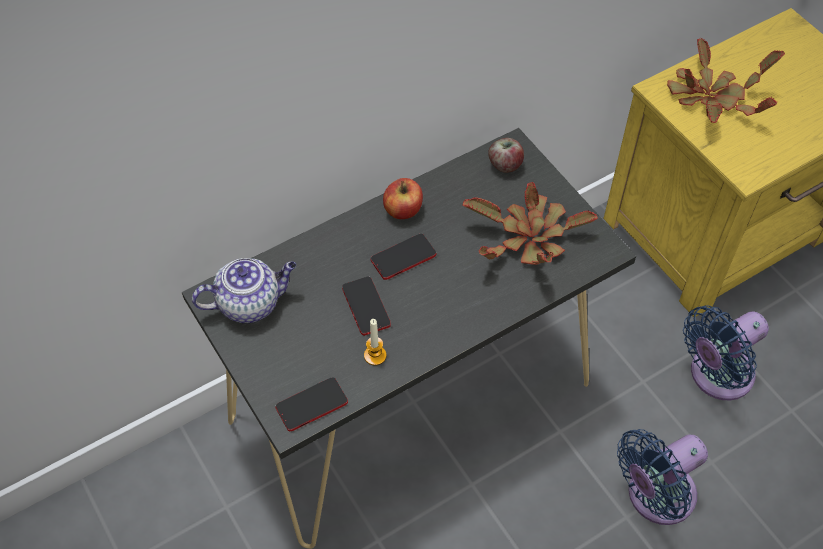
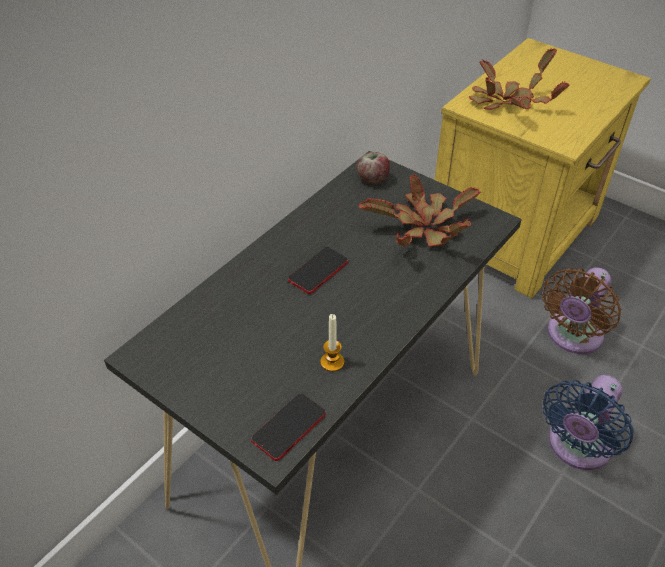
camera: 20 degrees left, 10 degrees down
(250, 303) = (183, 350): teapot -> none
(366, 306) = (302, 321): phone -> none
(403, 210) = (299, 233): apple -> none
(716, 376) = (571, 336): blue fan -> brown fan

